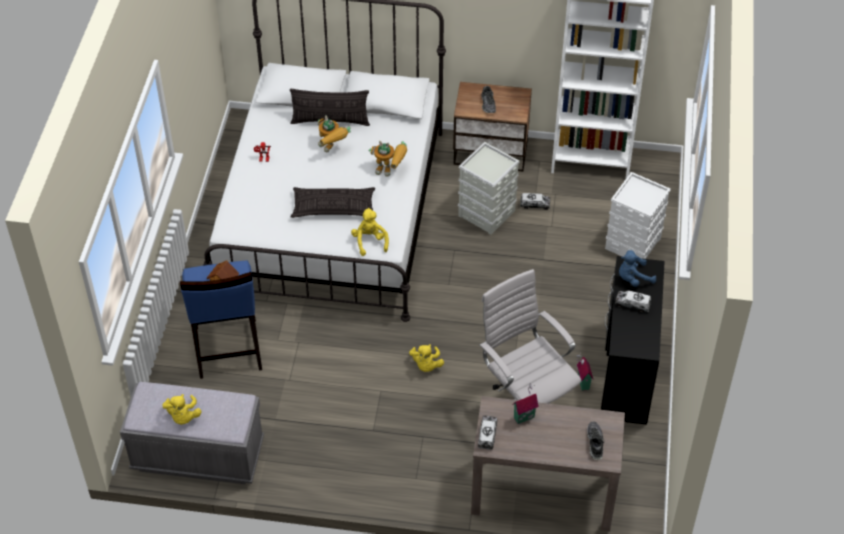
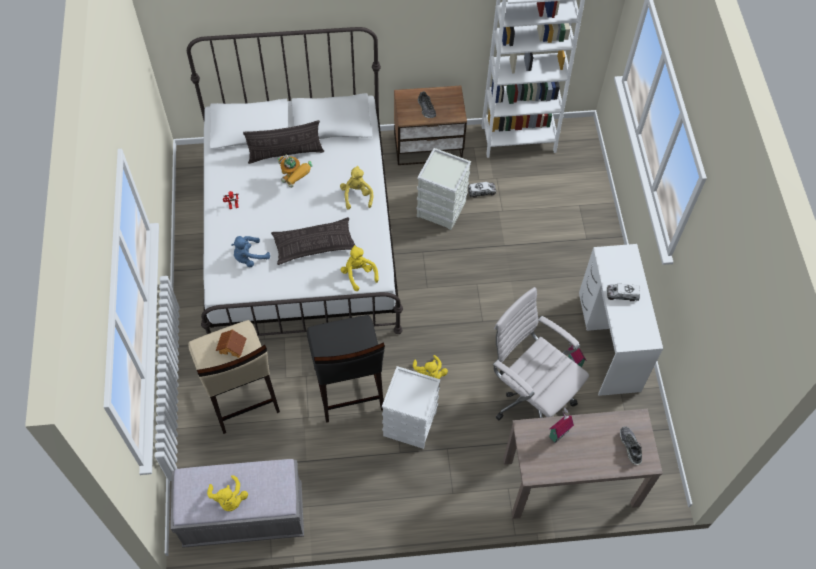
camera: 15 degrees left, 10 degrees up
(227, 349) = (241, 397): blue stool -> beige stool
(337, 362) = (348, 389): none -> black stool
(390, 171) = (357, 195): toy robot -> yellow plush toy
(487, 435) = (530, 461): toy truck -> none
(627, 372) = (609, 343): black desk -> white desk
(632, 243) = (577, 213): white storage box -> white storage box (409, 423)
(633, 278) = (615, 267): blue plush toy -> blue plush toy (249, 257)

